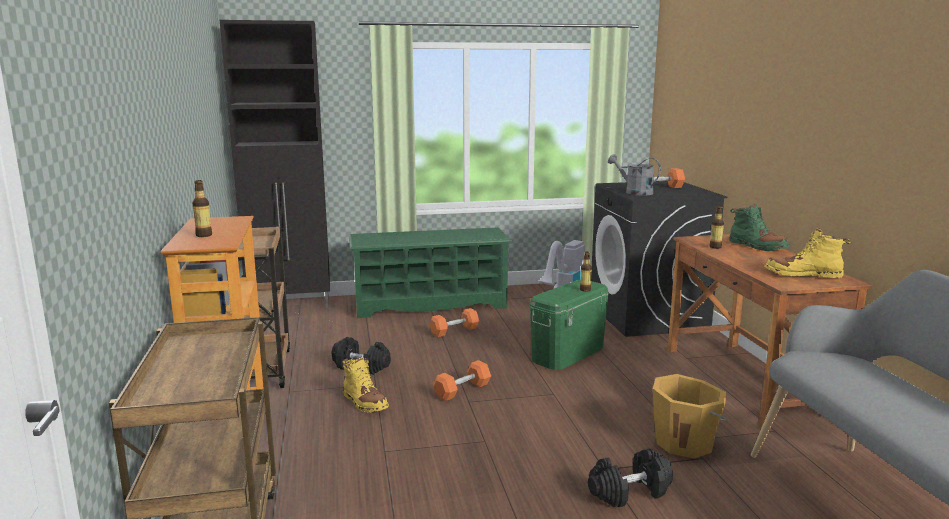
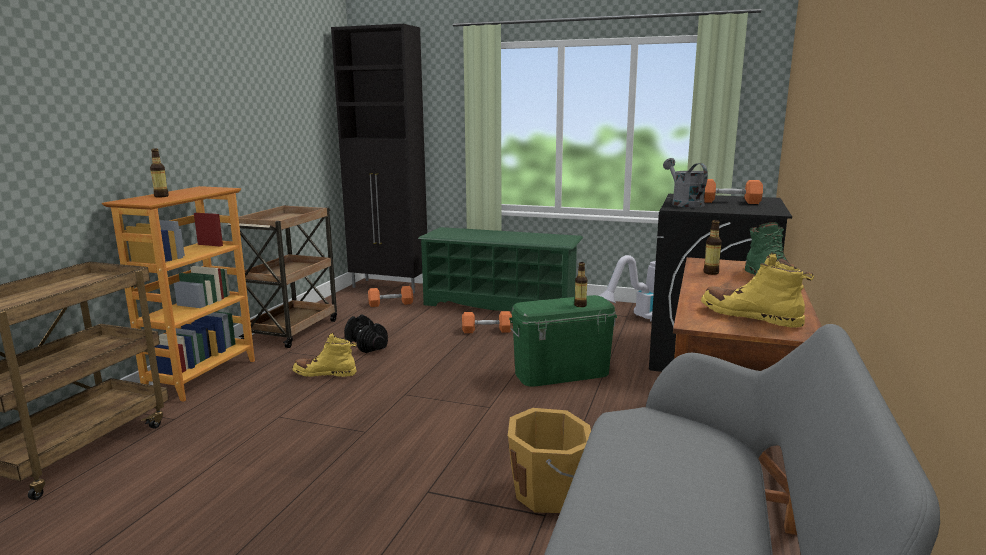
camera: 30 degrees right, 0 degrees up
(364, 402) = (325, 373): yellow boot -> yellow boot turned 105 degrees clockwise
(462, 390) = (415, 383): orange dumbbell -> orange dumbbell (391, 304)
(629, 492) = (415, 522): black dumbbell -> none

